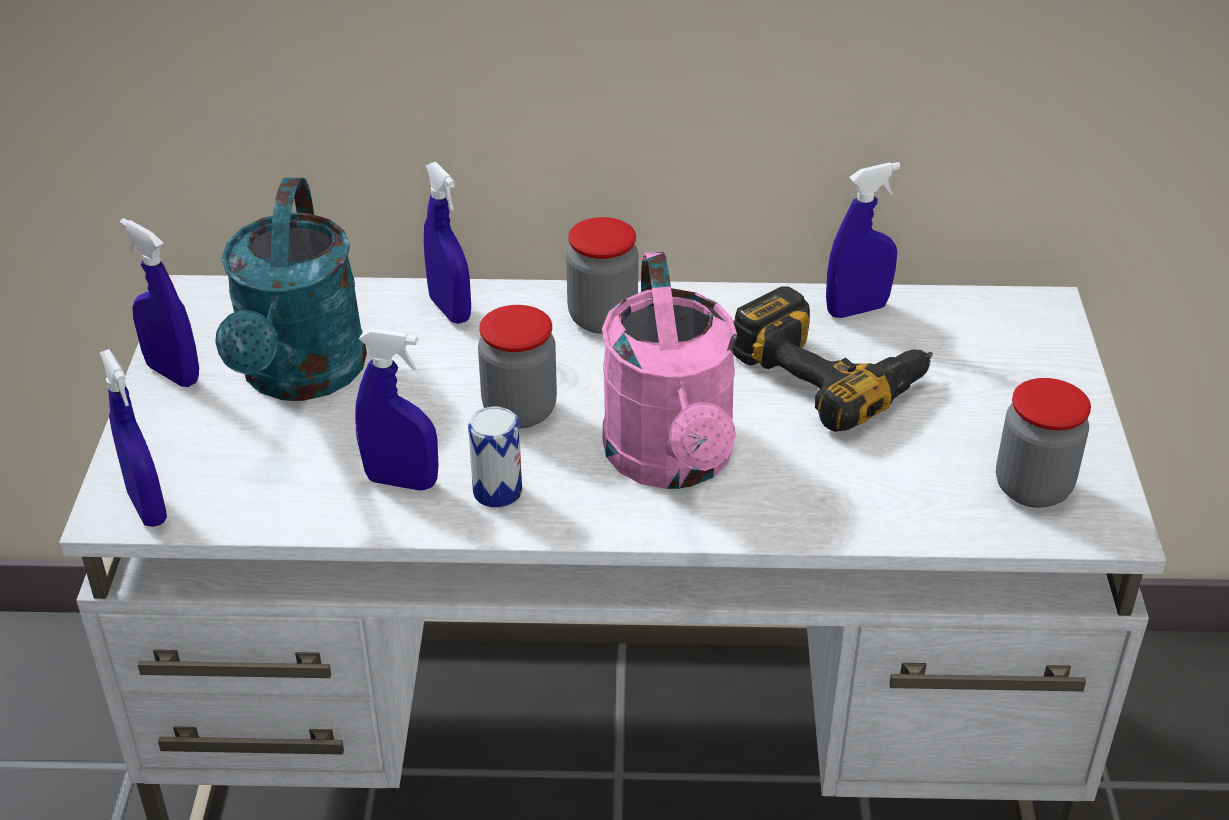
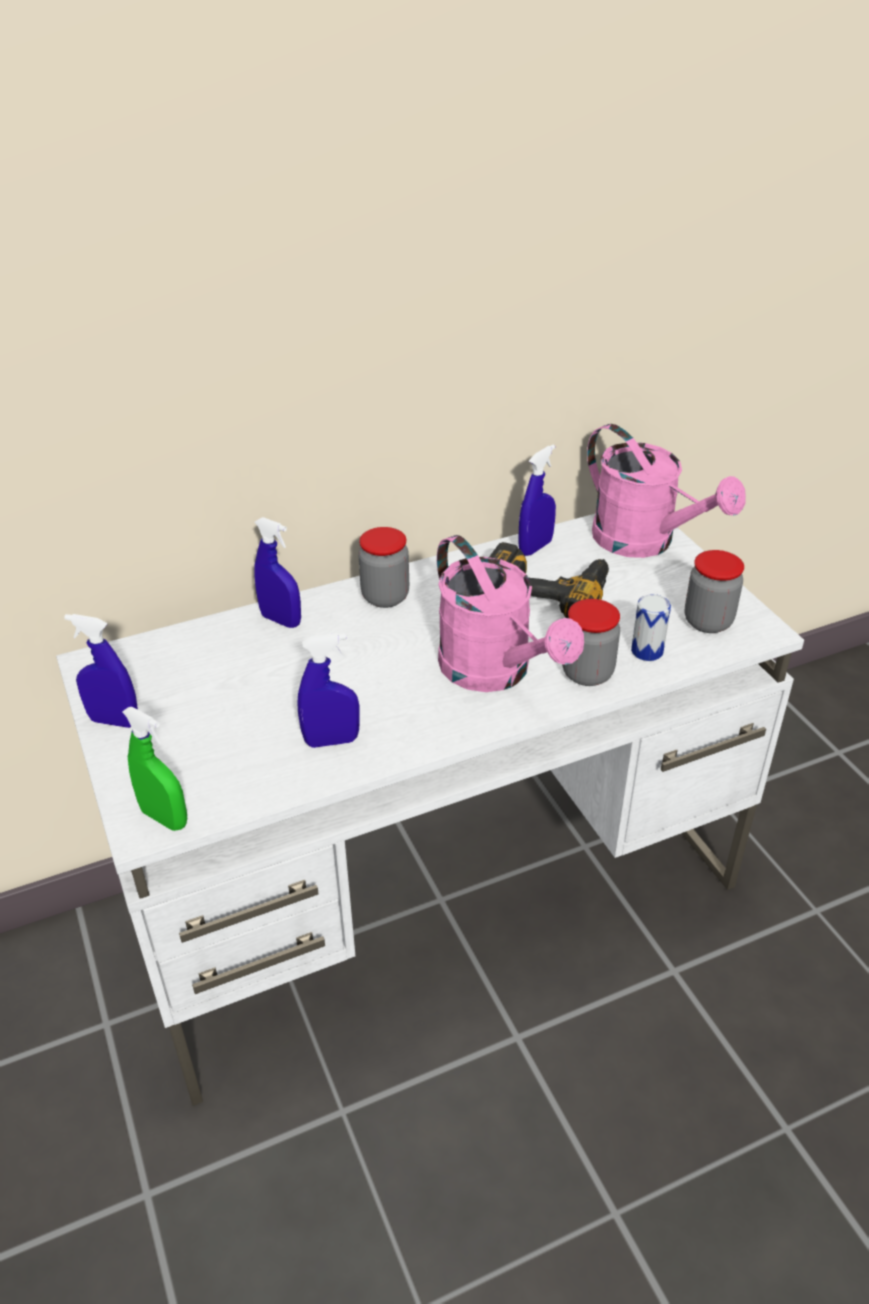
camera: 25 degrees left, 0 degrees up
(147, 507) = (164, 818): blue spray bottle -> green spray bottle
(300, 377) = (210, 695): turquoise watering can -> none
(497, 491) = (399, 726): can -> can (647, 651)
(519, 410) = (375, 671): jar -> jar (587, 673)
(1026, 347) = (645, 542): none -> pink watering can

